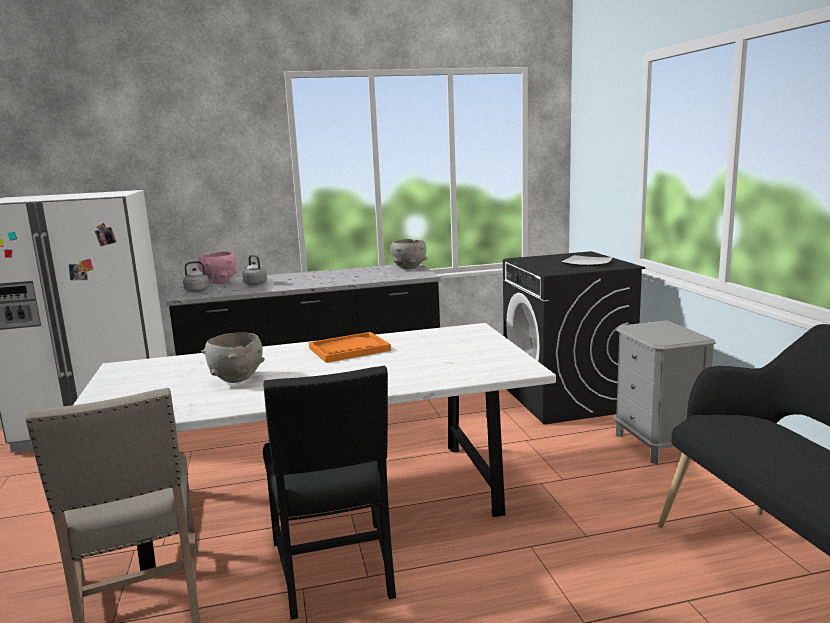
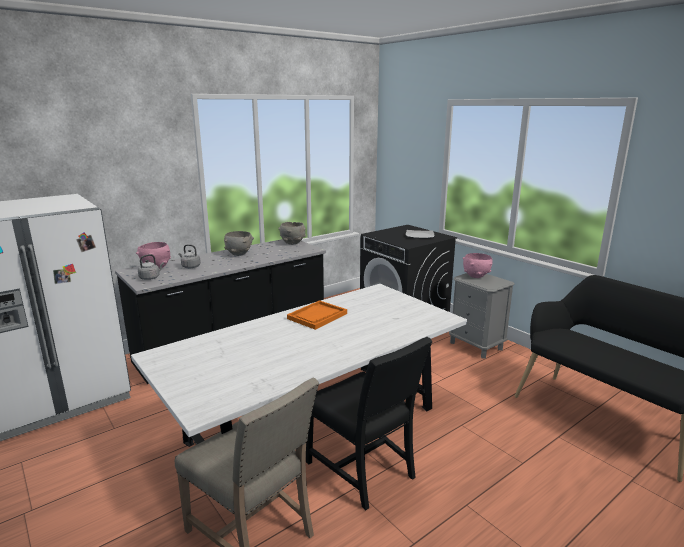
camera: 25 degrees left, 5 degrees up
(237, 379) = (269, 353): grey bowl -> grey bowl (239, 254)
(656, 327) = (476, 276): none -> pink bowl

